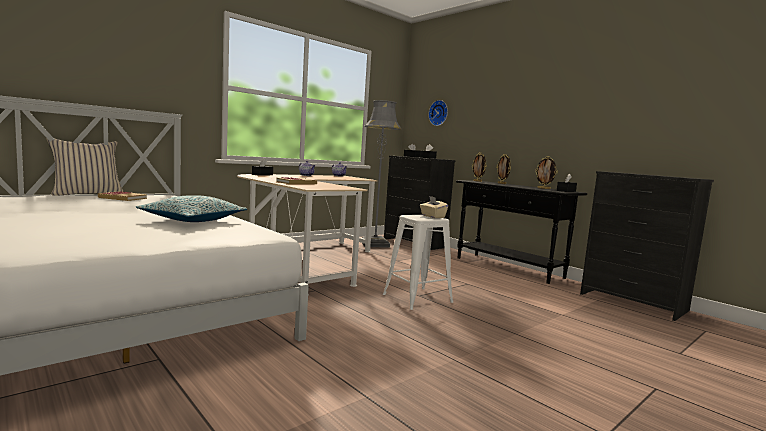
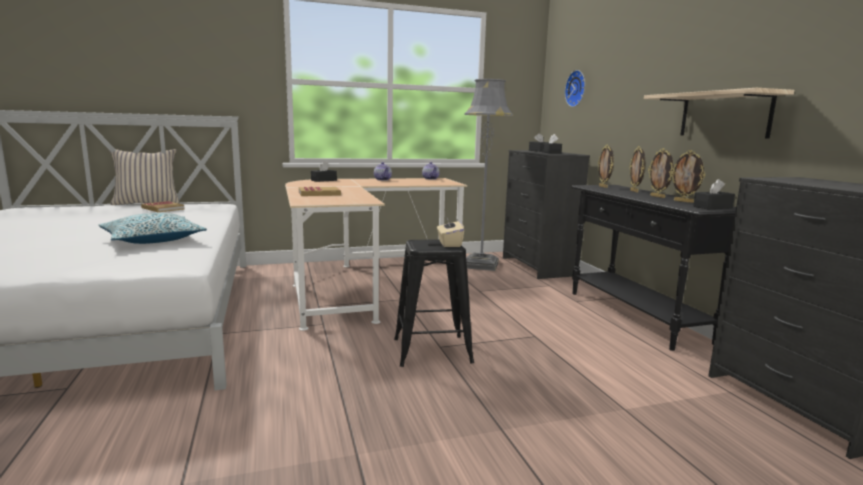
camera: 25 degrees right, 5 degrees up
(418, 298) = (433, 350): white stool -> black stool
(523, 186) = (658, 196): none -> picture frame
(562, 135) = (724, 115): none -> shelf

